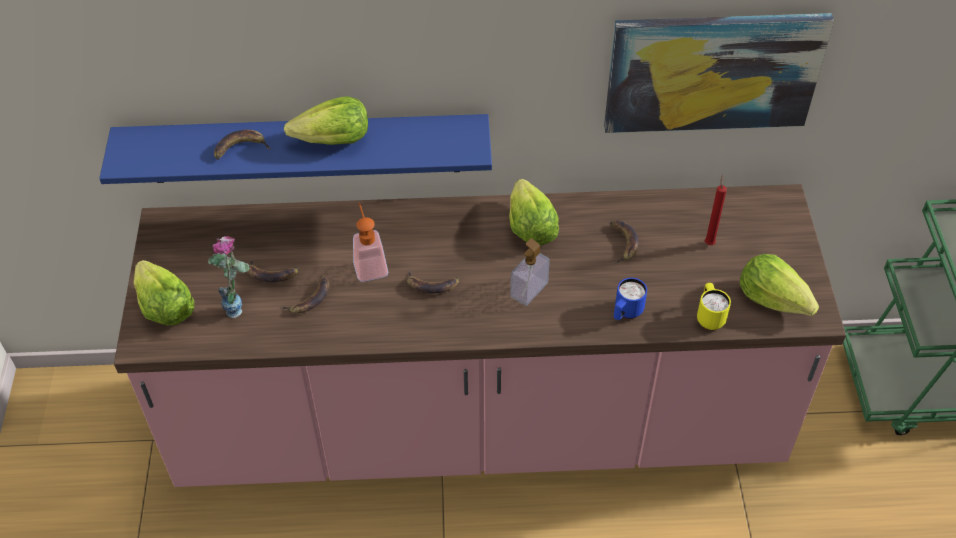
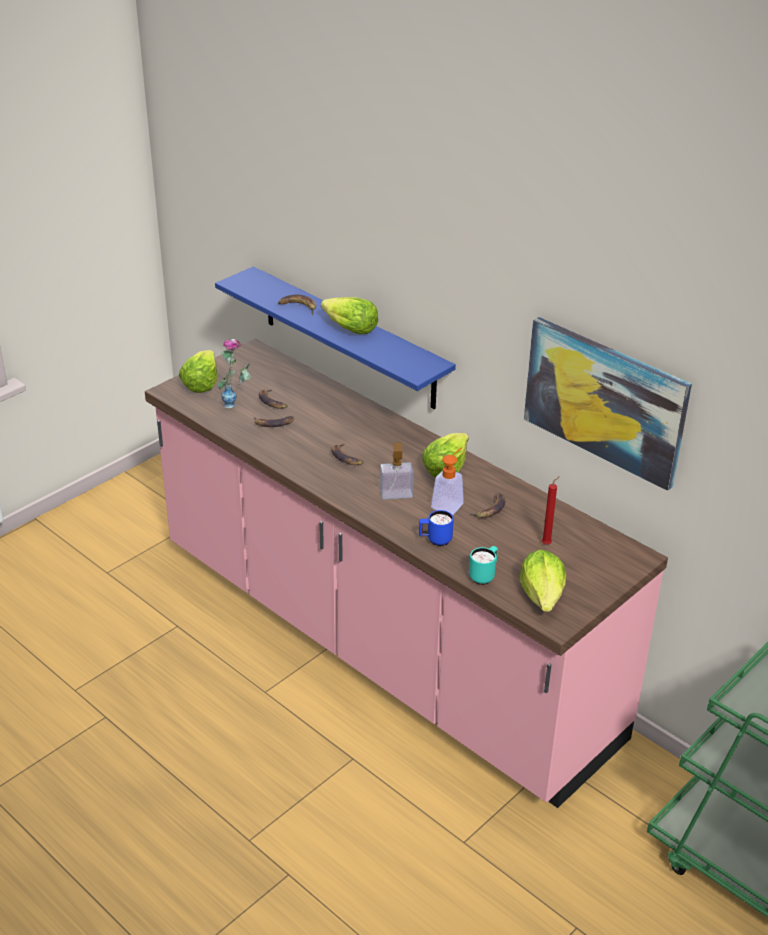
camera: 45 degrees right, 15 degrees down
(369, 264) = (328, 428): soap dispenser -> soap dispenser (450, 503)
(709, 317) = (484, 576): yellow mug -> turquoise mug

